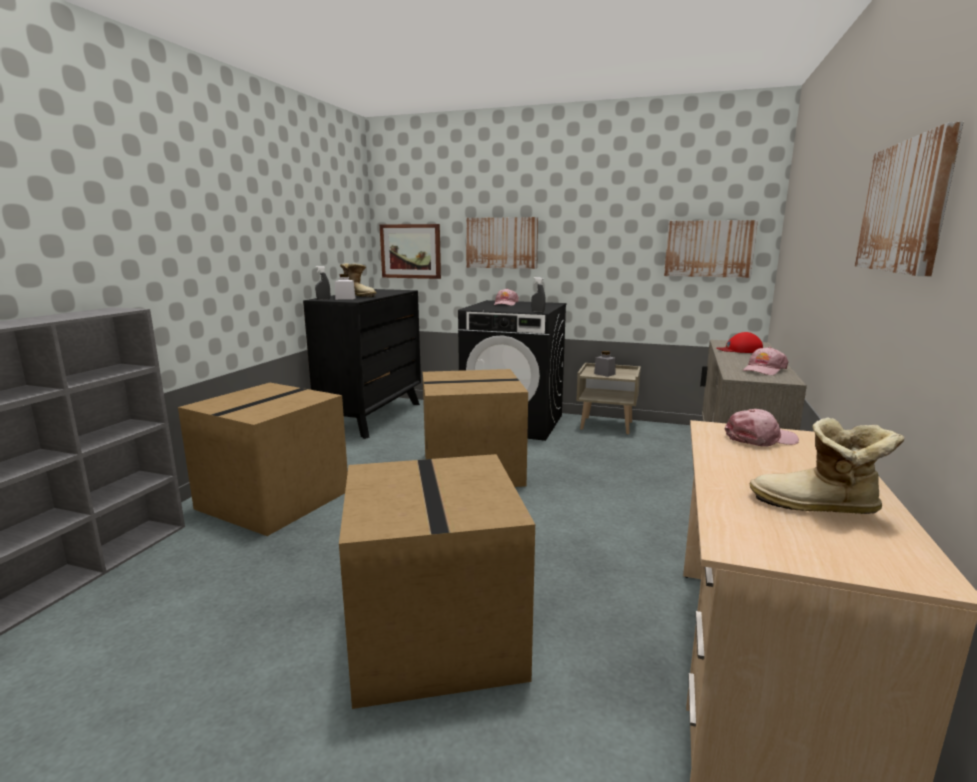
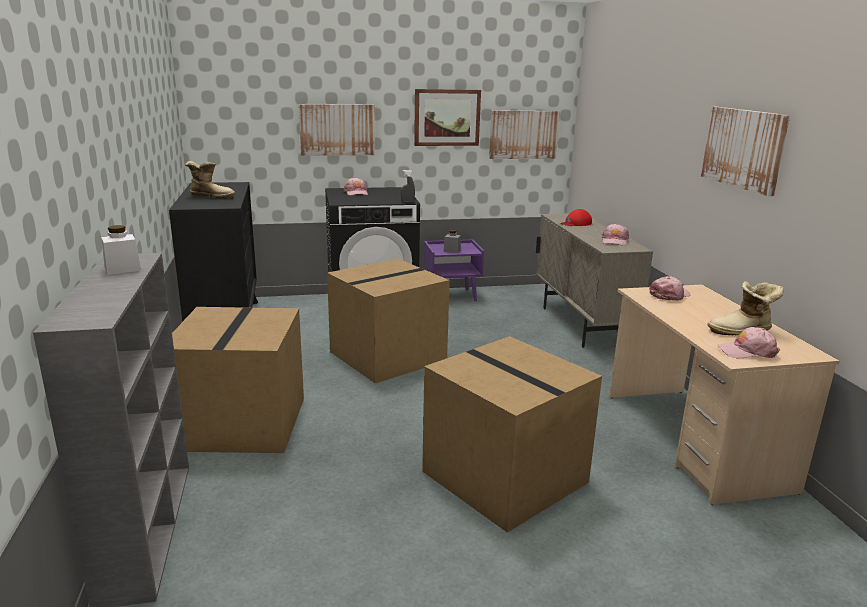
camera: 30 degrees left, 5 degrees up
(323, 299) = (190, 206): grey spray bottle -> none
(345, 298) = (210, 203): white jar -> white jar (122, 269)
(411, 251) = (233, 139): picture -> picture (447, 117)
(607, 425) = (452, 296): beige nightstand -> purple nightstand
(779, 539) = (747, 351): none -> pink cap

